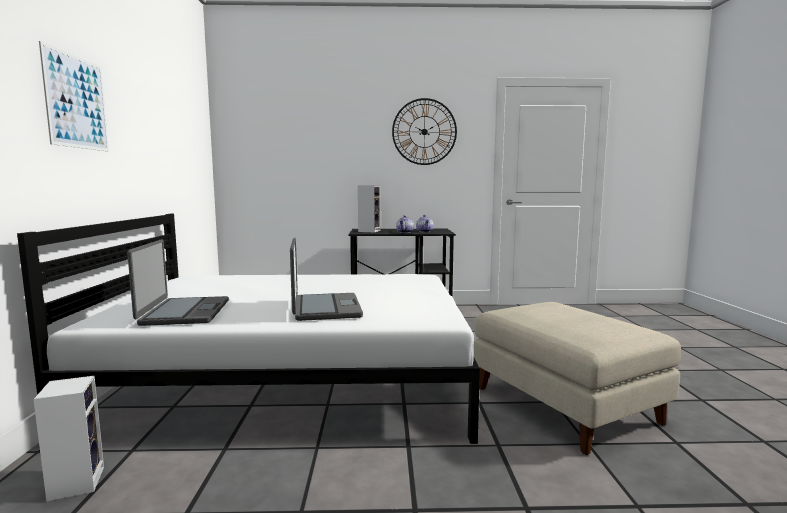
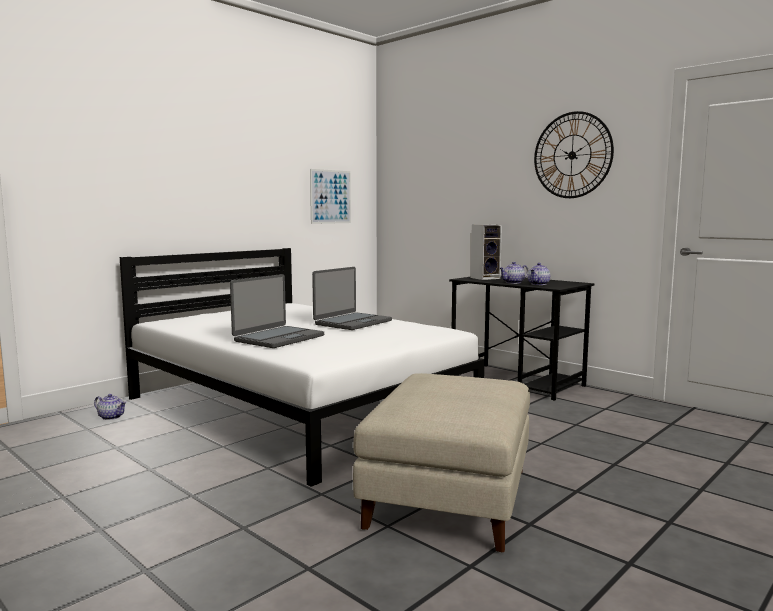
camera: 45 degrees right, 0 degrees up
(76, 482) = (112, 417): speaker -> teapot
(77, 102) = (190, 165): picture -> picture (330, 196)
(184, 312) = (206, 325): laptop -> laptop (352, 322)

